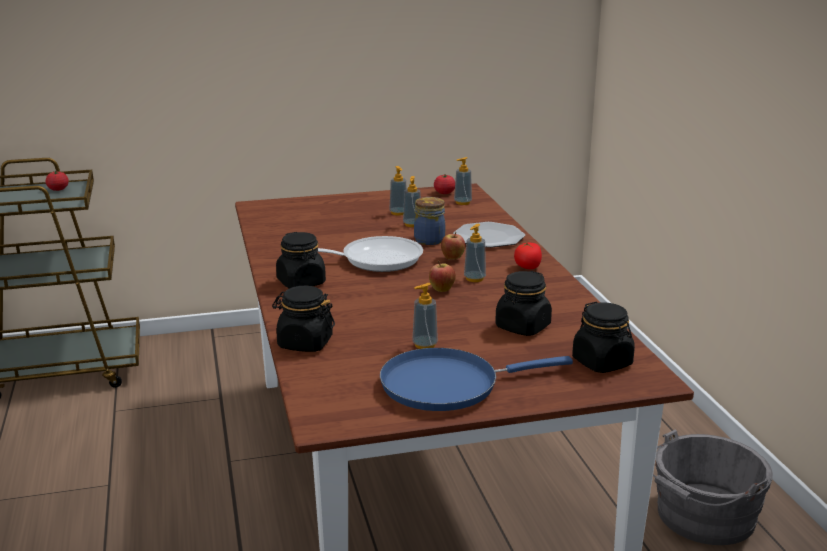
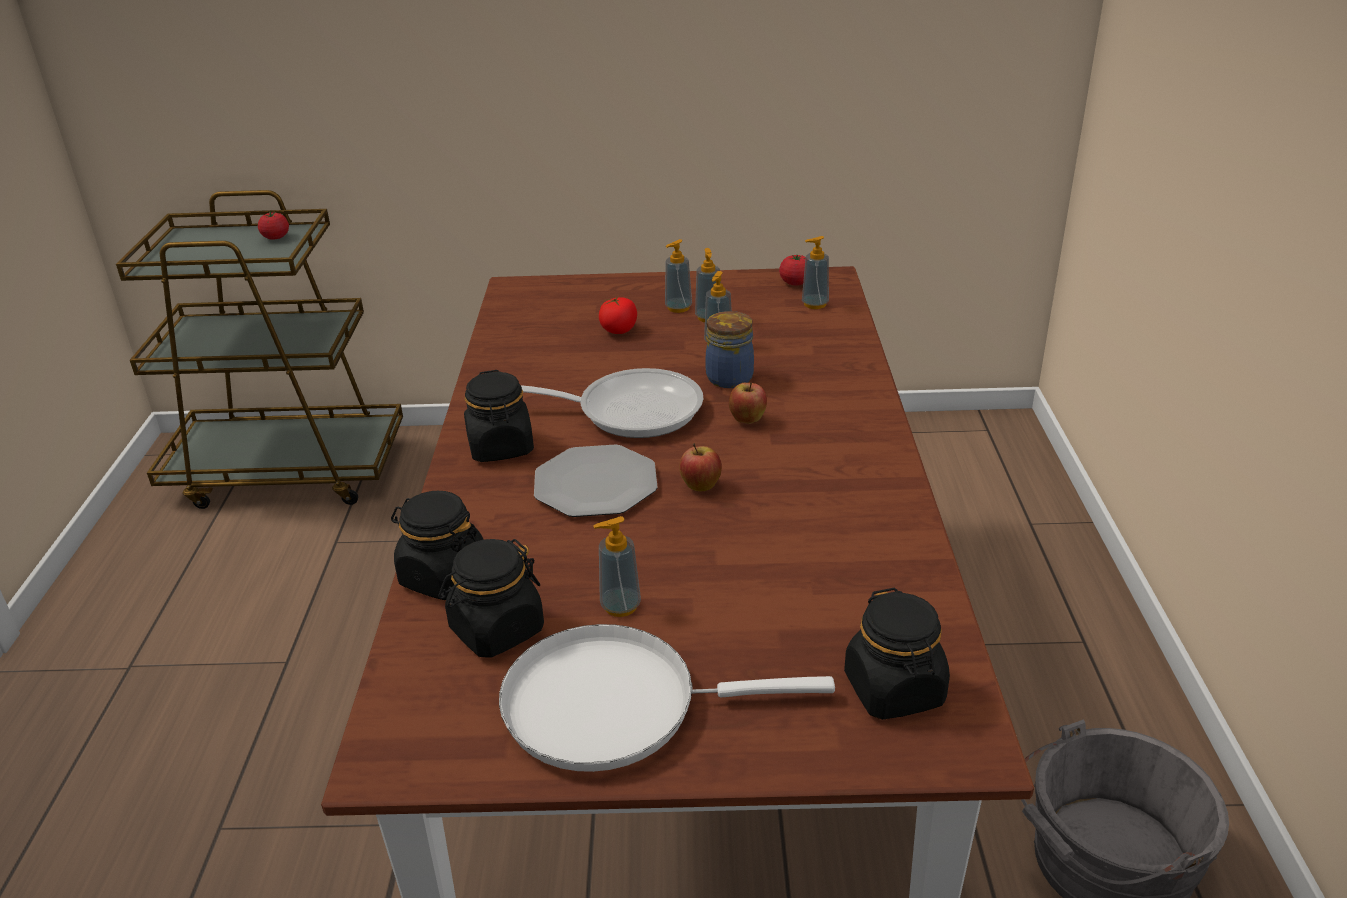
camera: 15 degrees right, 10 degrees up
(447, 385) = (614, 705): blue frying pan -> white frying pan
(474, 278) = (763, 467): soap dispenser -> soap dispenser (678, 308)
(489, 237) = (824, 380): plate -> plate (595, 484)
(522, 327) = (794, 586): black jar -> black jar (496, 630)
(528, 267) = (859, 452): tomato -> tomato (619, 330)

